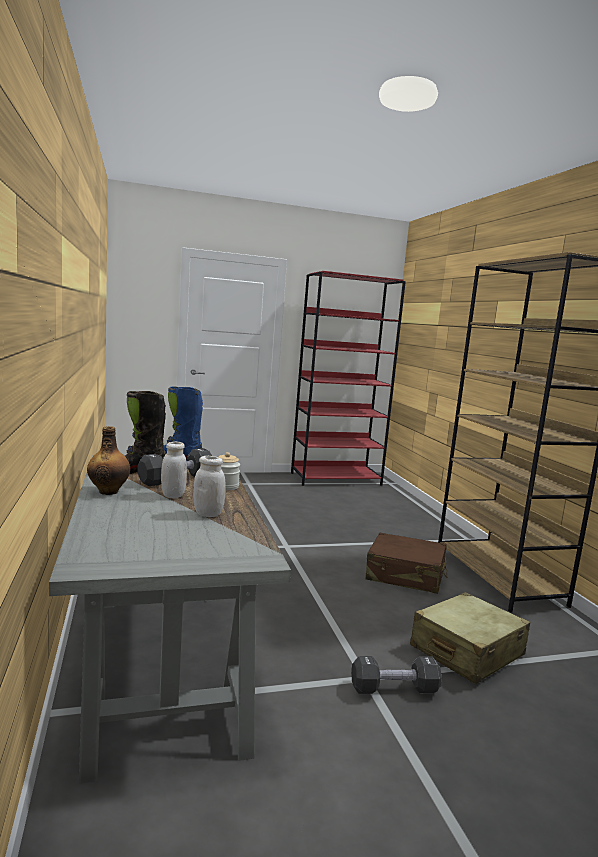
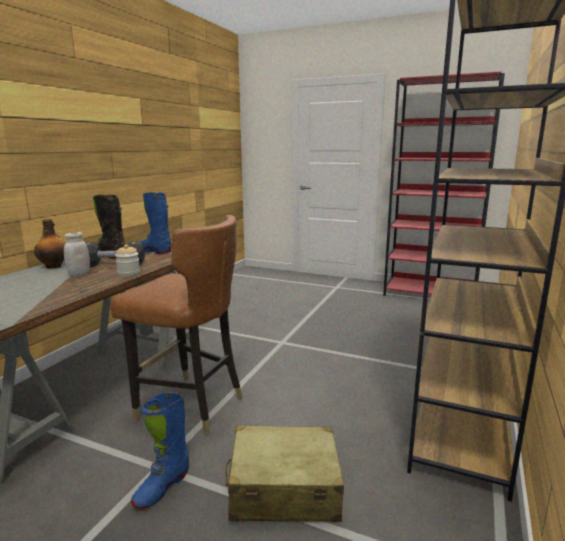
camera: 40 degrees right, 5 degrees up
(208, 514) = (59, 289): white jar -> none
(304, 623) = (190, 406): none -> brown chair
(394, 689) = (162, 487): black dumbbell -> blue boot
(405, 575) = (348, 396): brown suitcase -> none

